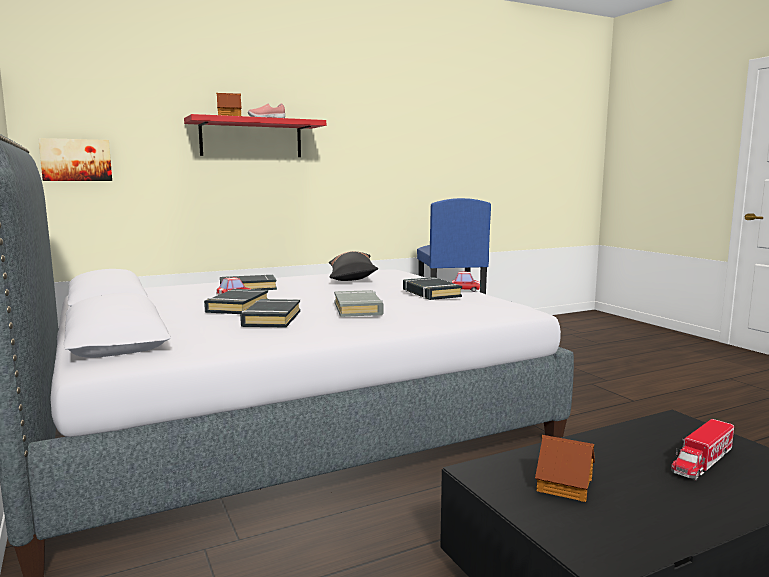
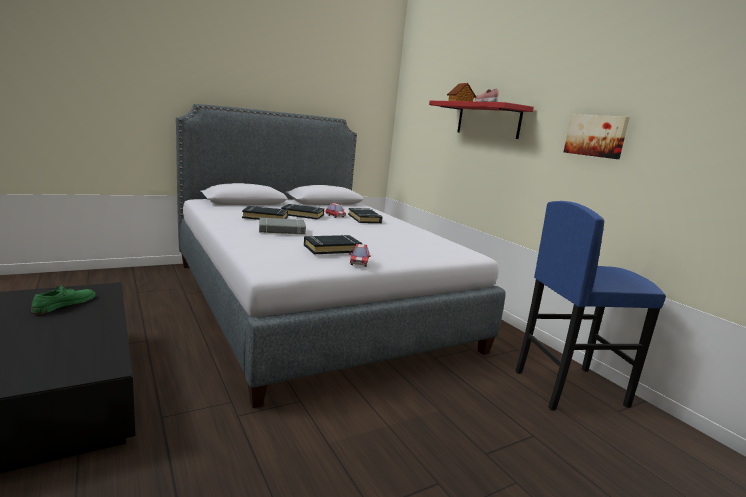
camera: 85 degrees right, 5 degrees up
(76, 160) = (410, 131): picture -> picture (596, 136)
(351, 277) = (422, 240): black pillow -> none
(565, 485) = (64, 304): toy house -> green shoe
(702, 462) = (31, 353): toy truck -> none

